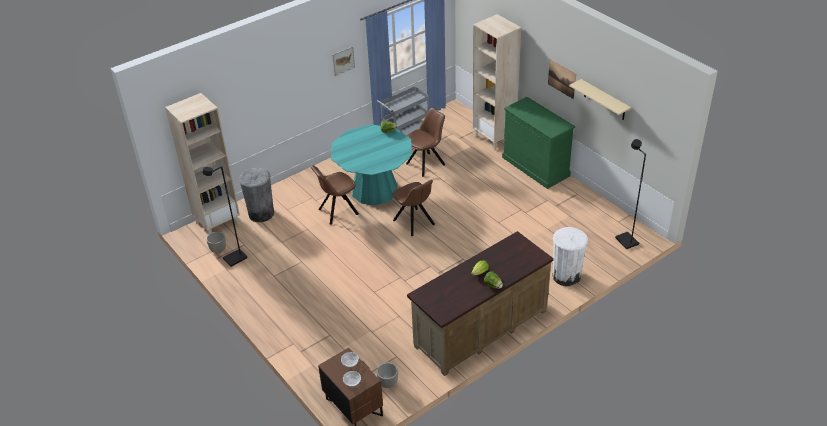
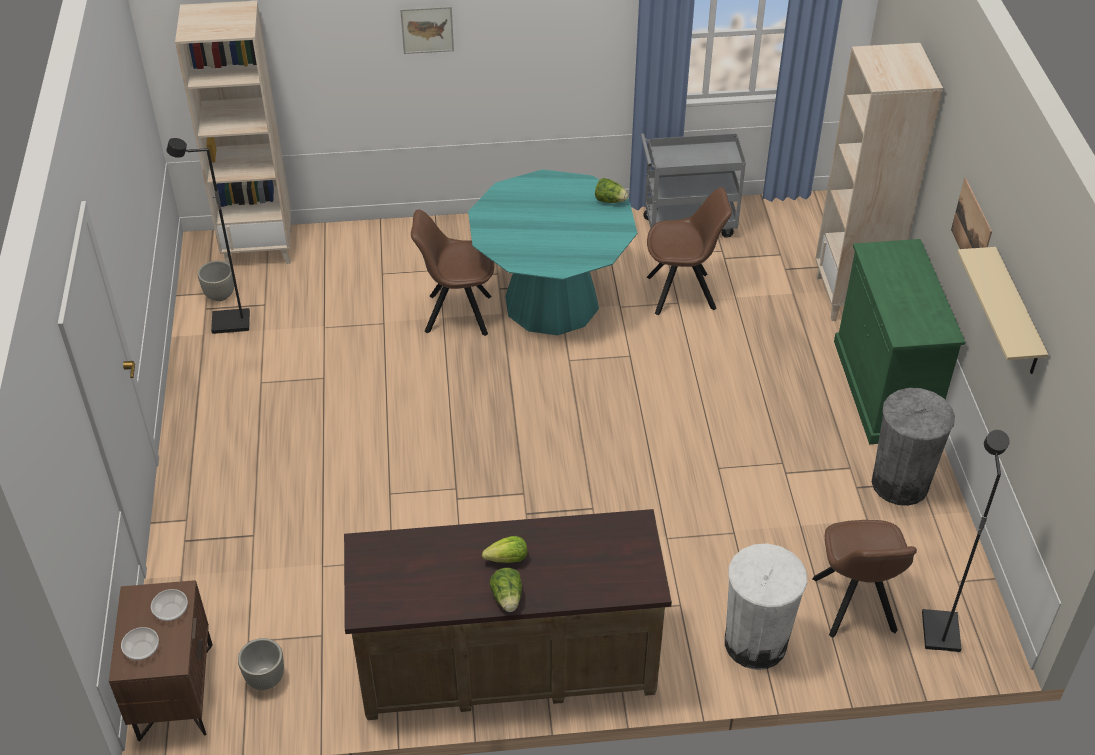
camera: 30 degrees right, 5 degrees up
(261, 213) = (336, 262): grey trash can -> grey trash can (900, 483)
(343, 60) = (584, 33): picture -> picture (427, 29)
(414, 222) = (567, 395): brown chair -> brown chair (855, 605)

